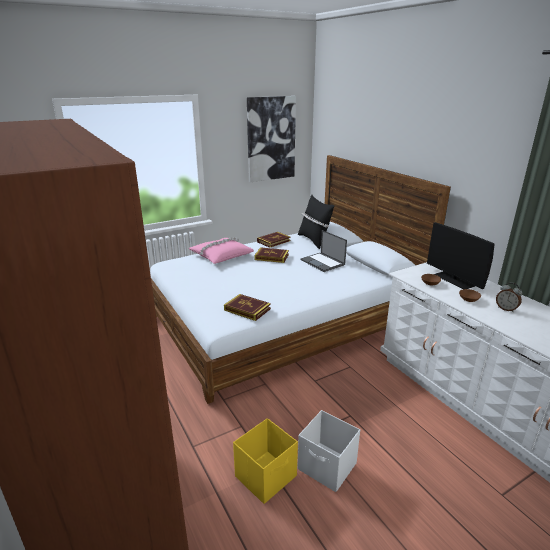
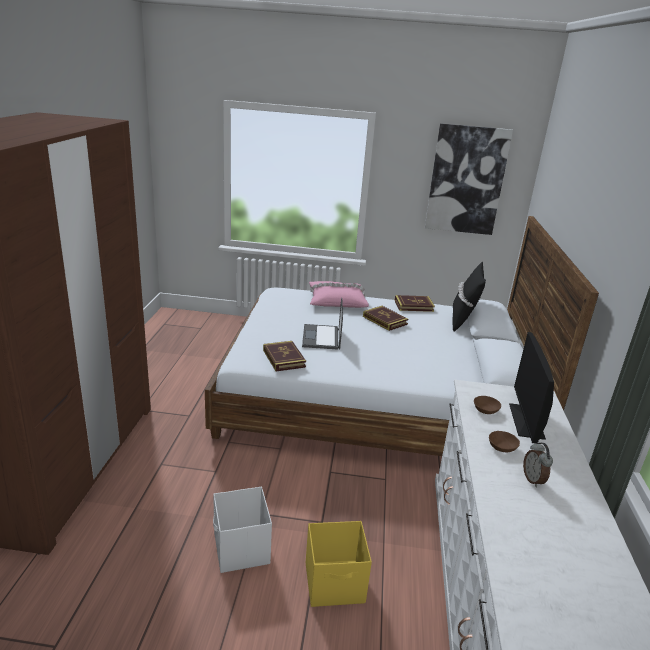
camera: 35 degrees right, 0 degrees up
(266, 476) = (184, 522): yellow storage box -> yellow storage box (335, 583)
(323, 262) = (434, 347): laptop -> laptop (321, 337)

